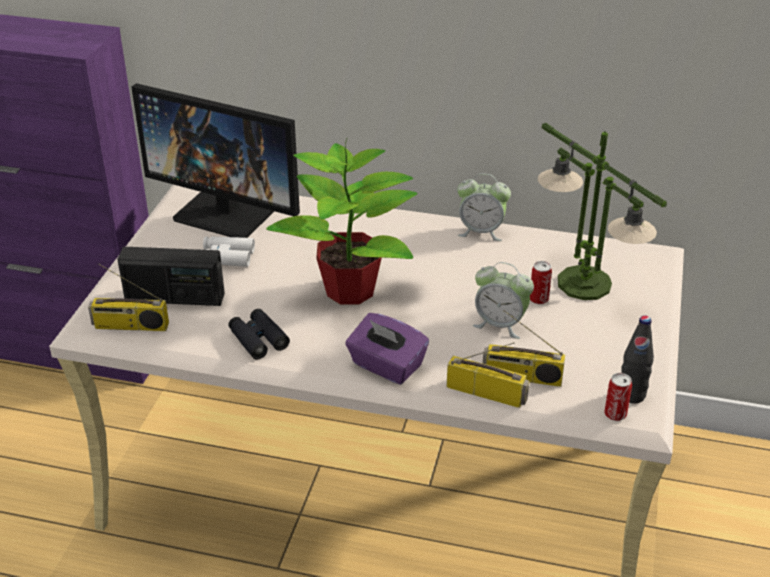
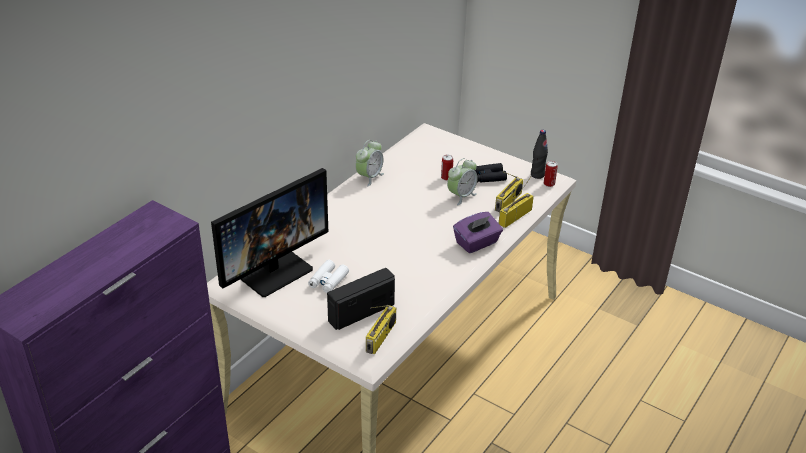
camera: 70 degrees left, 0 degrees up
(174, 298) = (361, 312): radio -> radio turned 150 degrees counterclockwise
(258, 339) = (426, 285): black binoculars -> black binoculars (488, 177)
(351, 290) = (398, 238): potted plant -> none
(583, 283) = (440, 160): table lamp -> none

